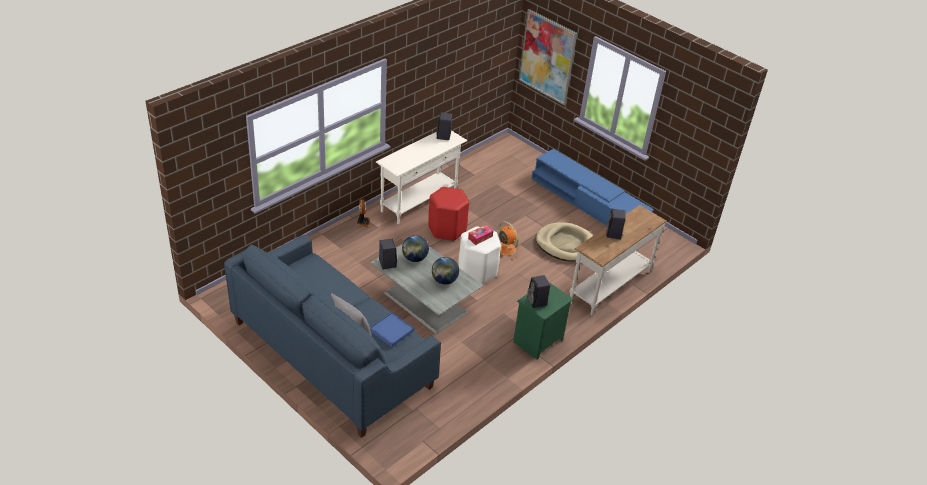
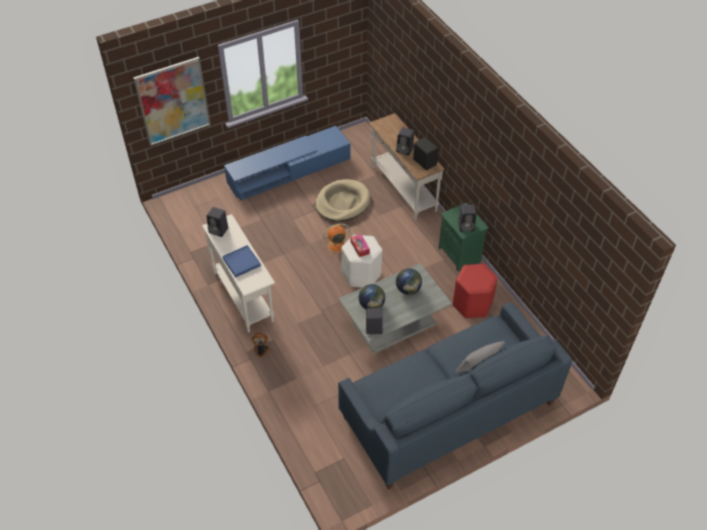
camera: 70 degrees left, 10 degrees up
(391, 331) = (481, 338): blue tray -> blue tray (241, 262)
(447, 229) = (294, 283): red stool -> red stool (472, 304)
(604, 250) = (425, 162): none -> black speaker

